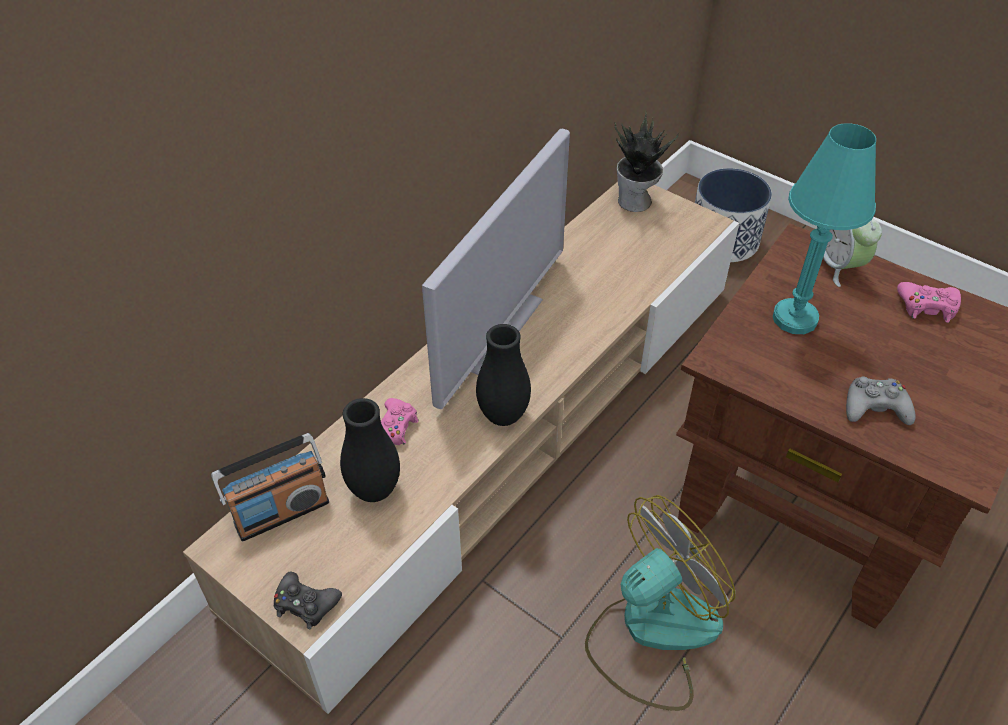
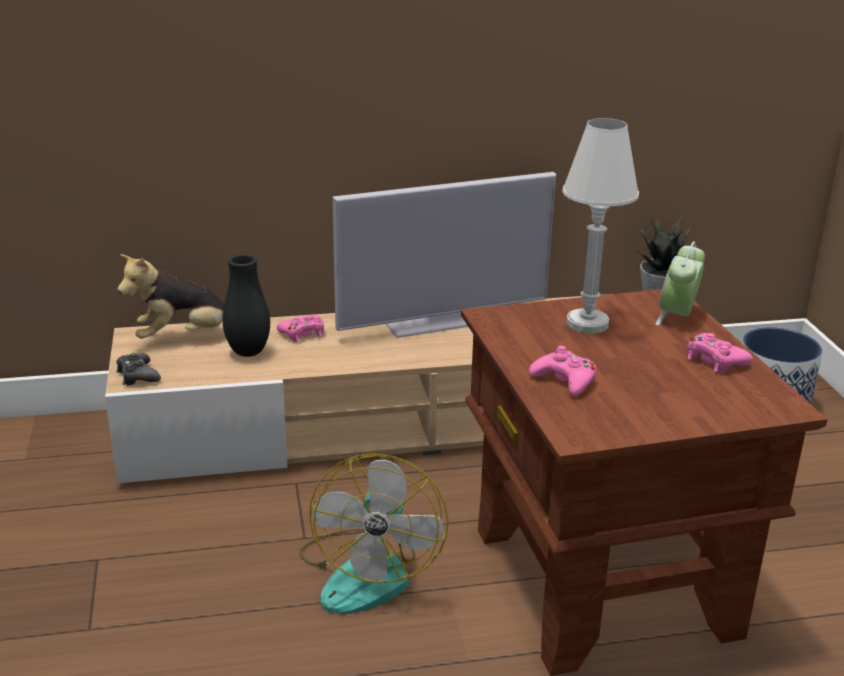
camera: 40 degrees right, 20 degrees down
(281, 512) = (185, 337): radio -> plush toy
(503, 416) = (379, 358): black vase -> none
(652, 632) = (369, 571): fan -> fan turned 90 degrees clockwise
(795, 318) = (587, 324): turquoise table lamp -> white table lamp
(875, 408) = (565, 380): grey game controller -> pink game controller

